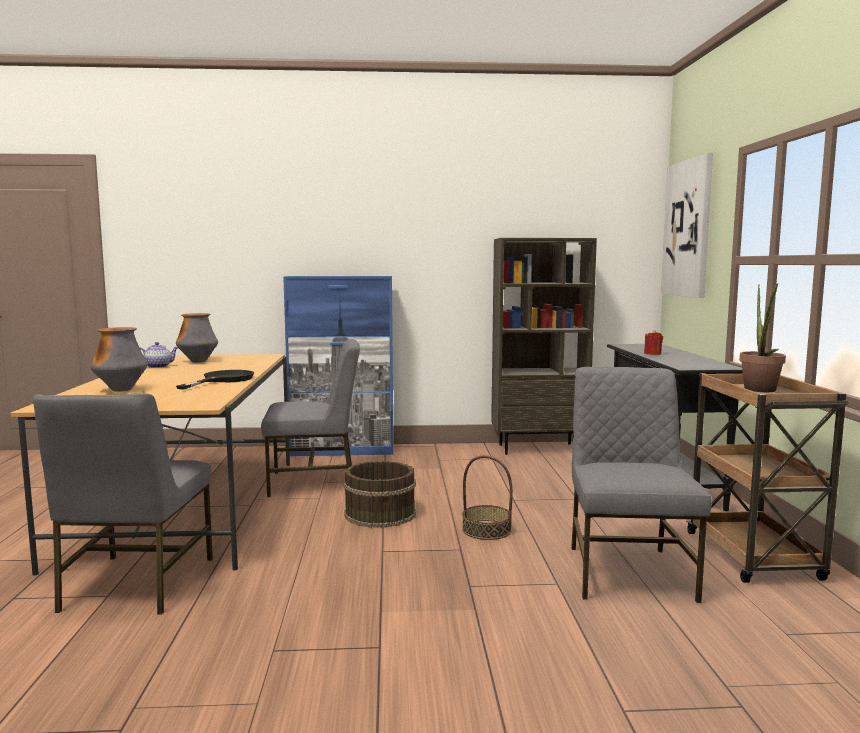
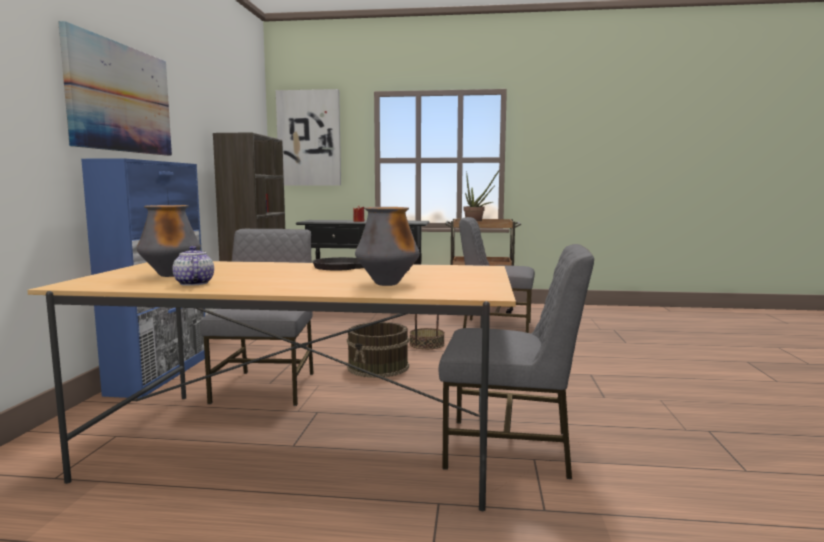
camera: 80 degrees left, 0 degrees up
(349, 225) = (120, 98): none -> picture

